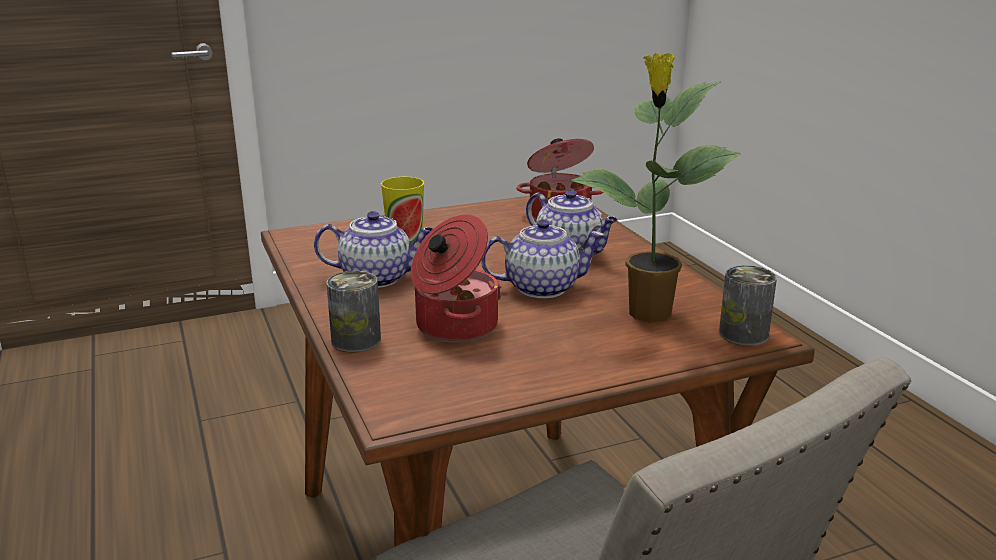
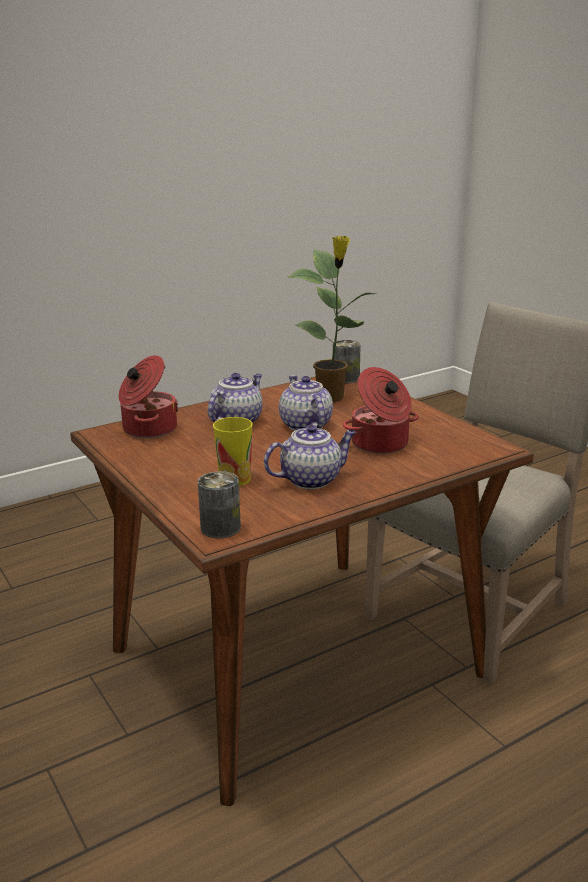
camera: 100 degrees left, 0 degrees up
(356, 340) = (421, 470): can -> can (220, 528)
(378, 278) = (311, 479): teapot -> teapot turned 75 degrees clockwise

